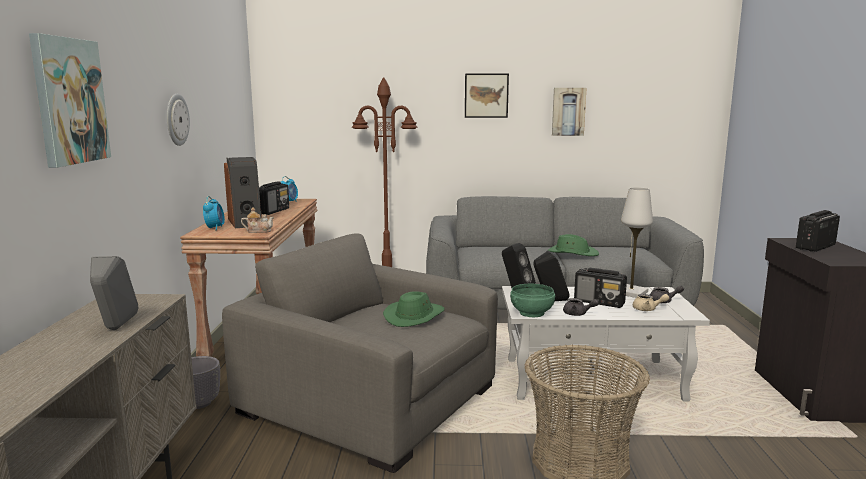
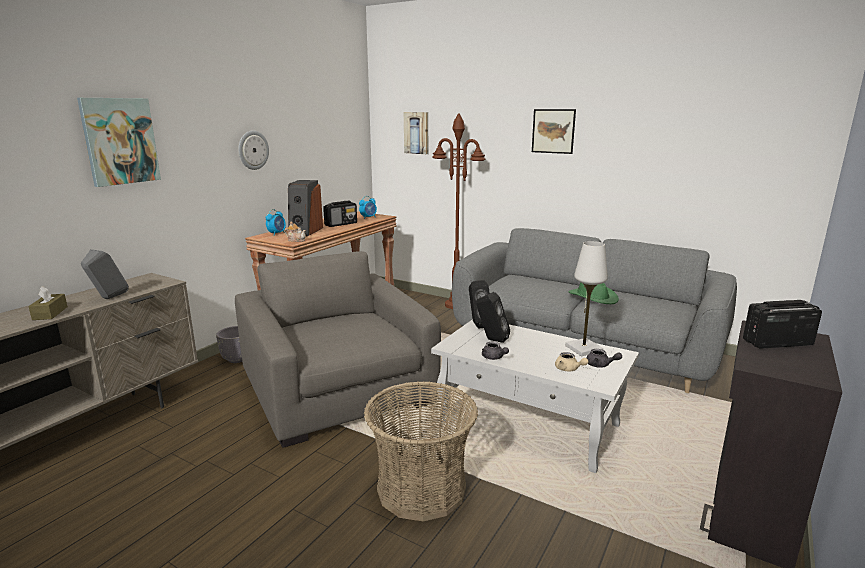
camera: 30 degrees right, 5 degrees up
(61, 361) = (50, 313): none -> brown tissue box
(415, 316) = (365, 329): green hat -> none
(532, 313) = (456, 347): green bowl -> none
(568, 111) = (635, 150): picture -> picture (417, 133)
(599, 302) = (534, 351): radio -> none

